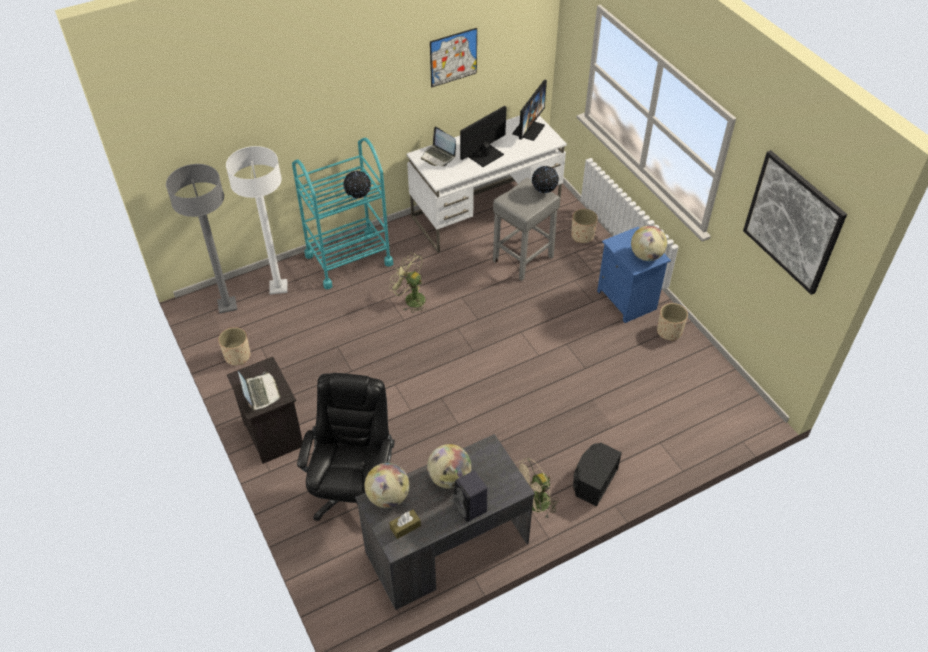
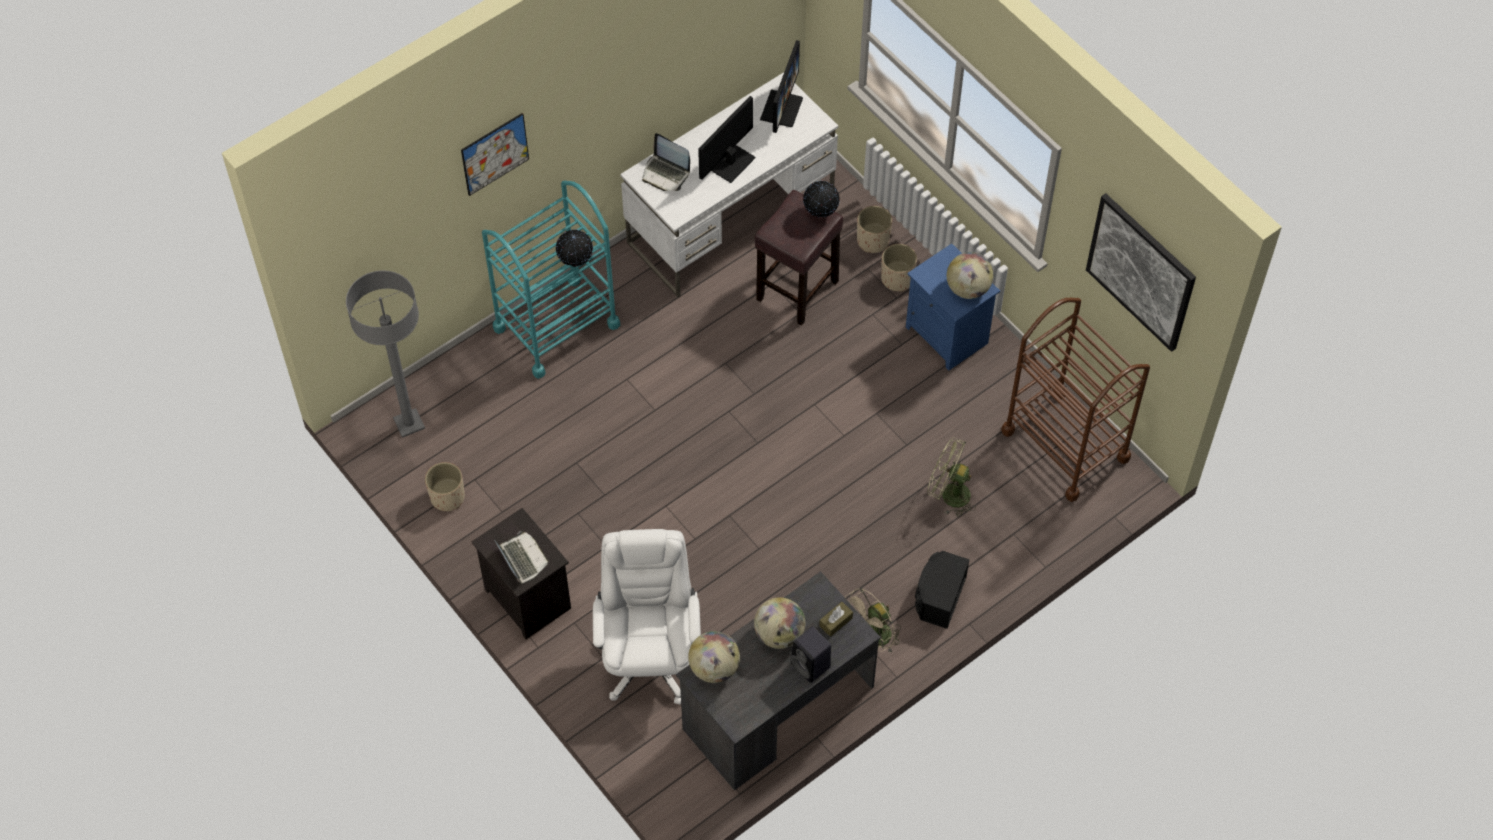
camera: 10 degrees left, 10 degrees up
(278, 287) = (471, 385): white floor lamp -> none
(354, 490) = (650, 655): black office chair -> white office chair
(405, 527) = (742, 700): brown tissue box -> brown tissue box (835, 622)
(410, 299) = (656, 376): green fan -> green fan (949, 494)
(453, 57) = (676, 50): picture -> picture (495, 154)
(522, 259) = (796, 291): grey stool -> brown stool
(669, 331) = (1008, 375): beige planter -> beige planter (897, 279)
(708, 384) = (1065, 444): none -> brown cart

